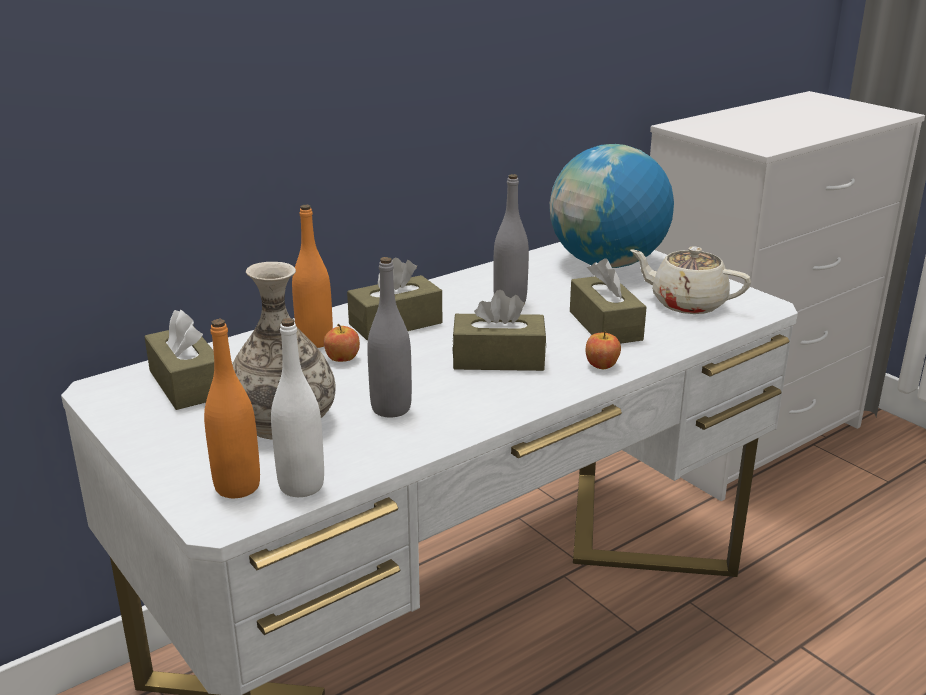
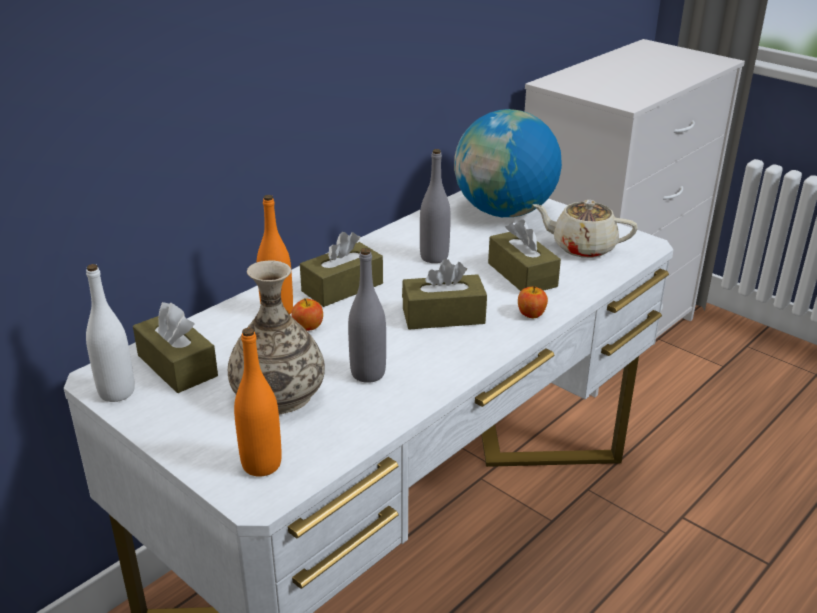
camera: 10 degrees left, 5 degrees up
(301, 486) = (317, 457): white bottle -> white bottle (117, 392)

